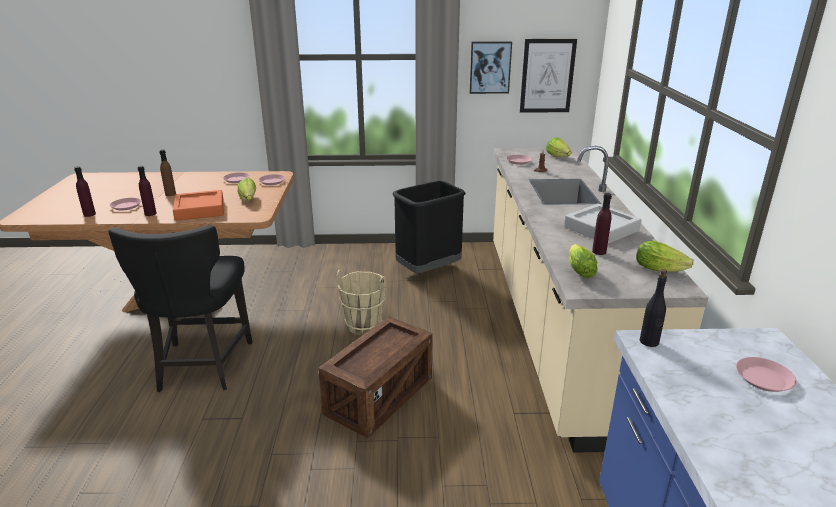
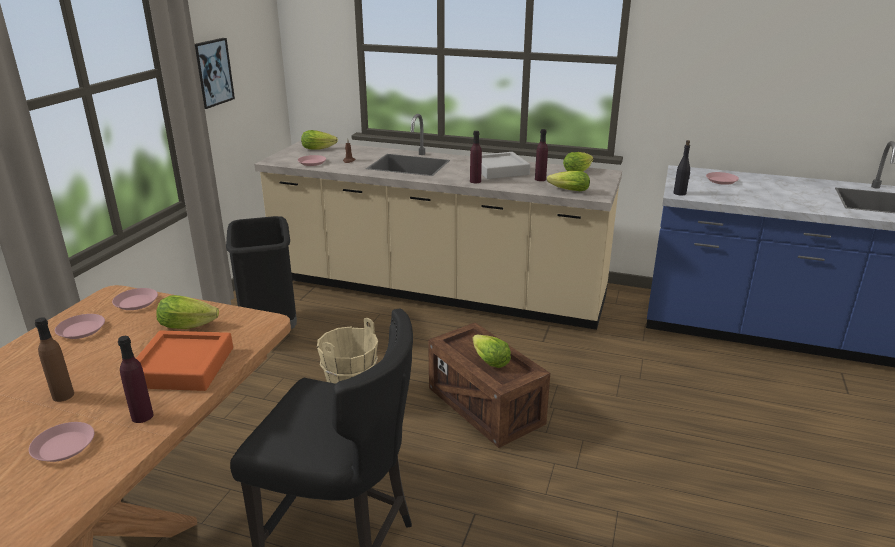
camera: 70 degrees left, 0 degrees up
(89, 214) = (52, 494): purple bottle -> purple bottle (475, 181)
(373, 354) = (489, 361): none -> lettuce
(547, 76) = (253, 71): picture -> none

